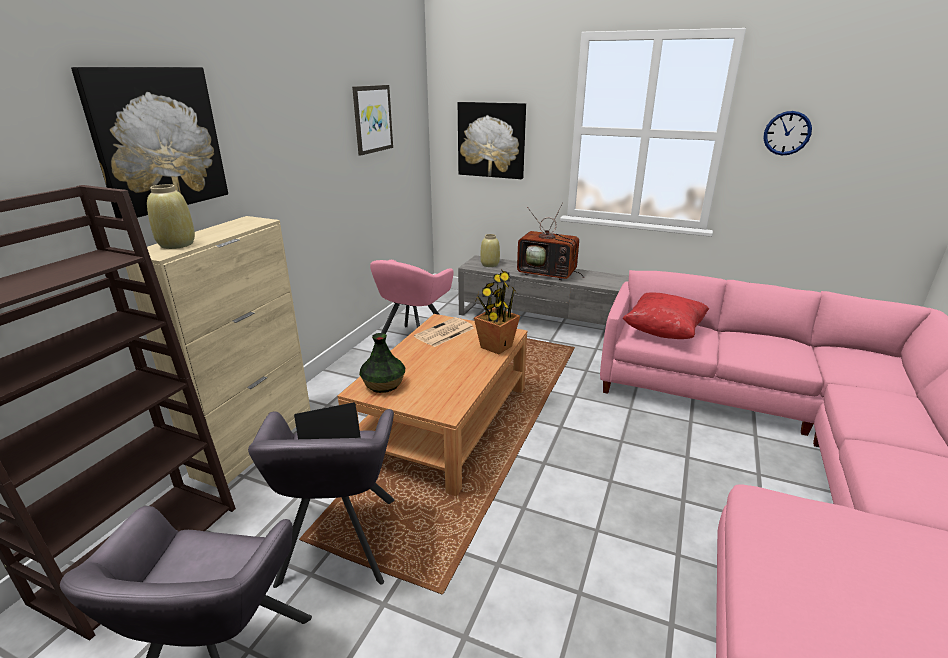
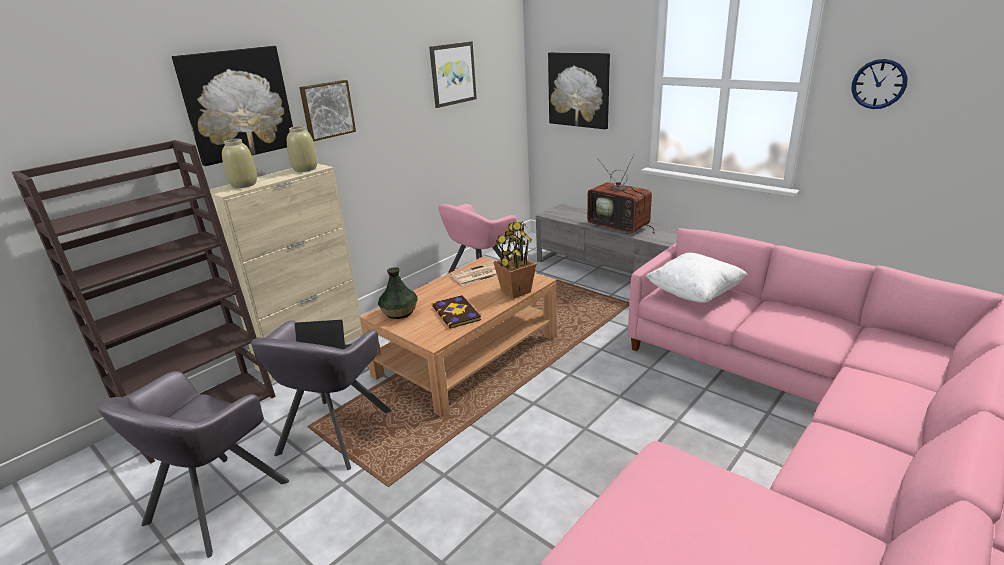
camera: 20 degrees right, 0 degrees up
(257, 152) = (327, 110): none -> picture
(450, 377) = (457, 313): none -> book
(489, 264) = (568, 214): beige vase -> beige vase (305, 169)
(663, 332) = (694, 294): red pillow -> white pillow

